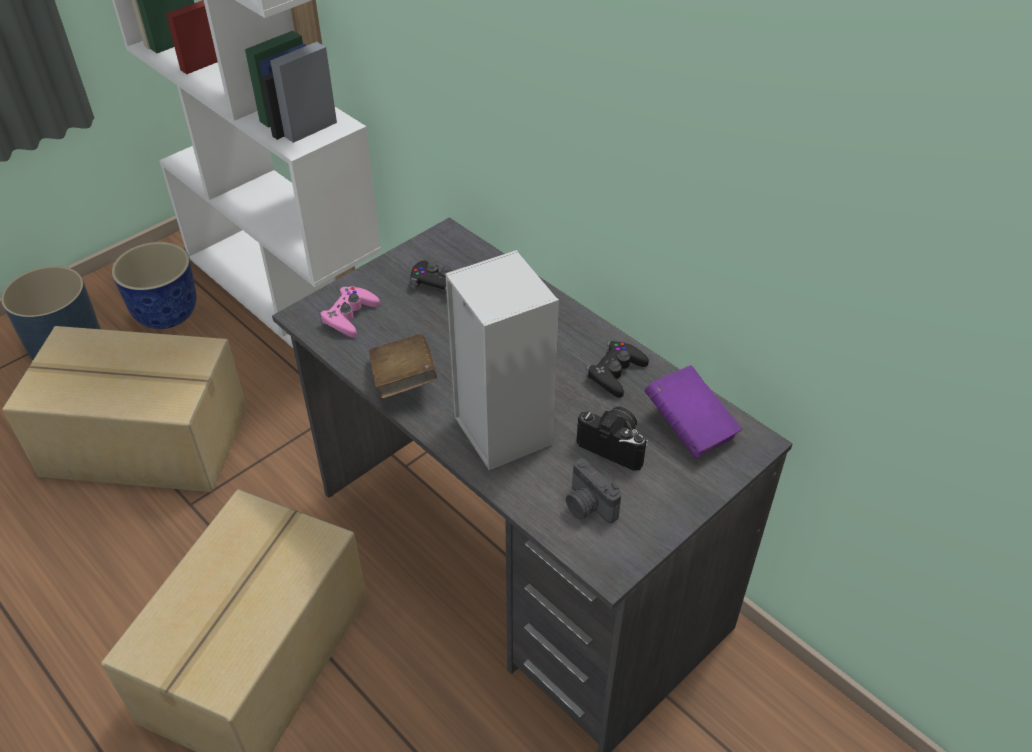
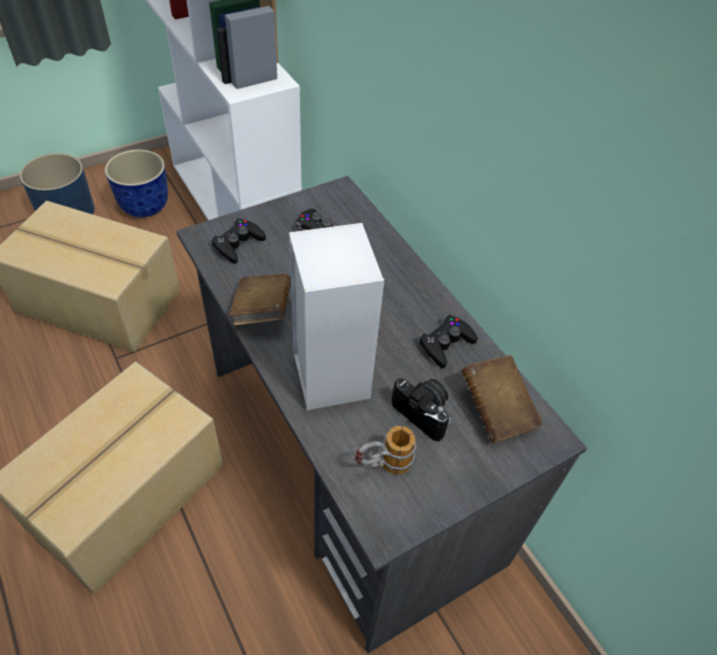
camera: 10 degrees right, 5 degrees up
(350, 316) = (238, 244): pink game controller -> black game controller
(588, 506) = (382, 465): camera -> mug
(689, 426) = (496, 410): purple book -> brown book

